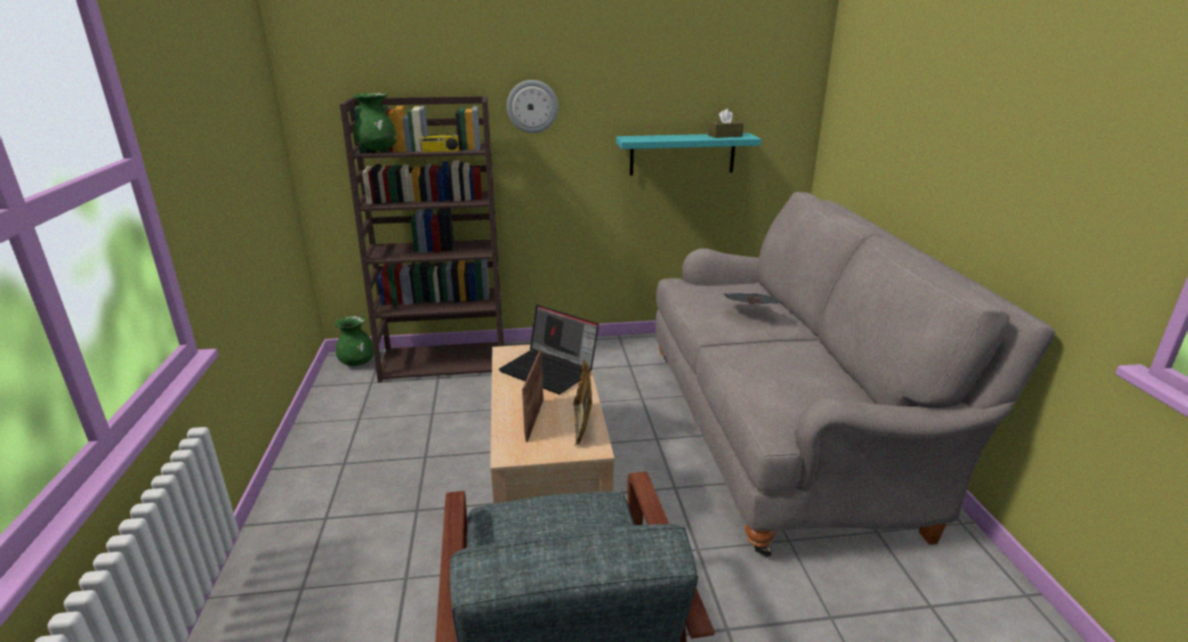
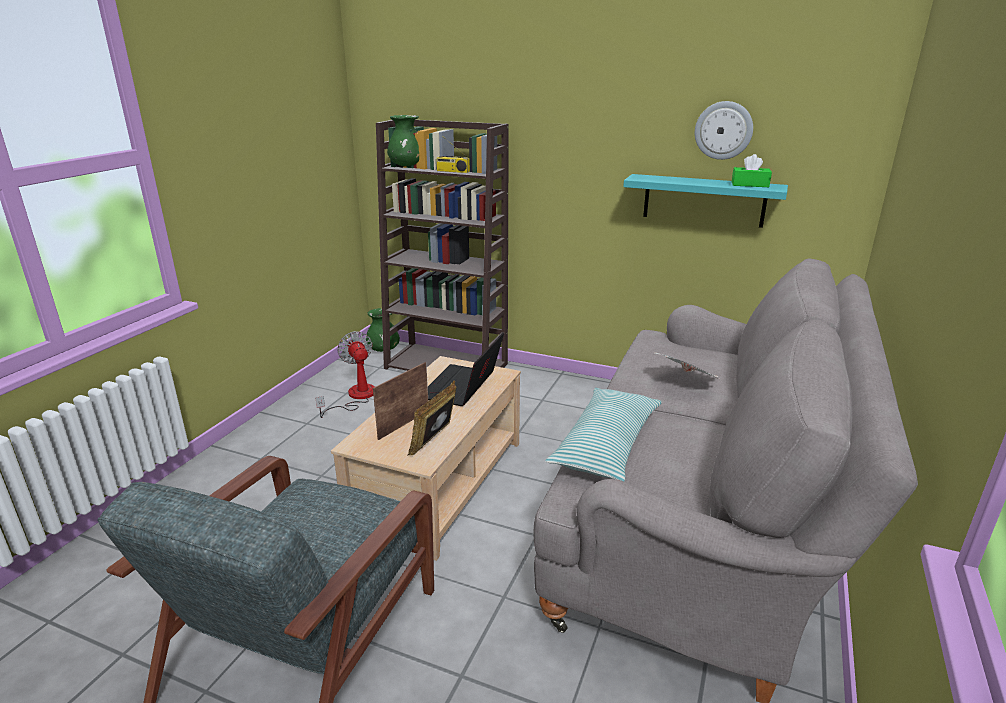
camera: 30 degrees right, 0 degrees up
(375, 419) = (355, 397): none -> fan
(532, 106) = (551, 137): wall clock -> wall clock (723, 130)
(550, 370) = (463, 388): laptop -> laptop turned 45 degrees clockwise
(725, 136) = (750, 184): brown tissue box -> green tissue box
(752, 380) = (606, 445): none -> pillow

